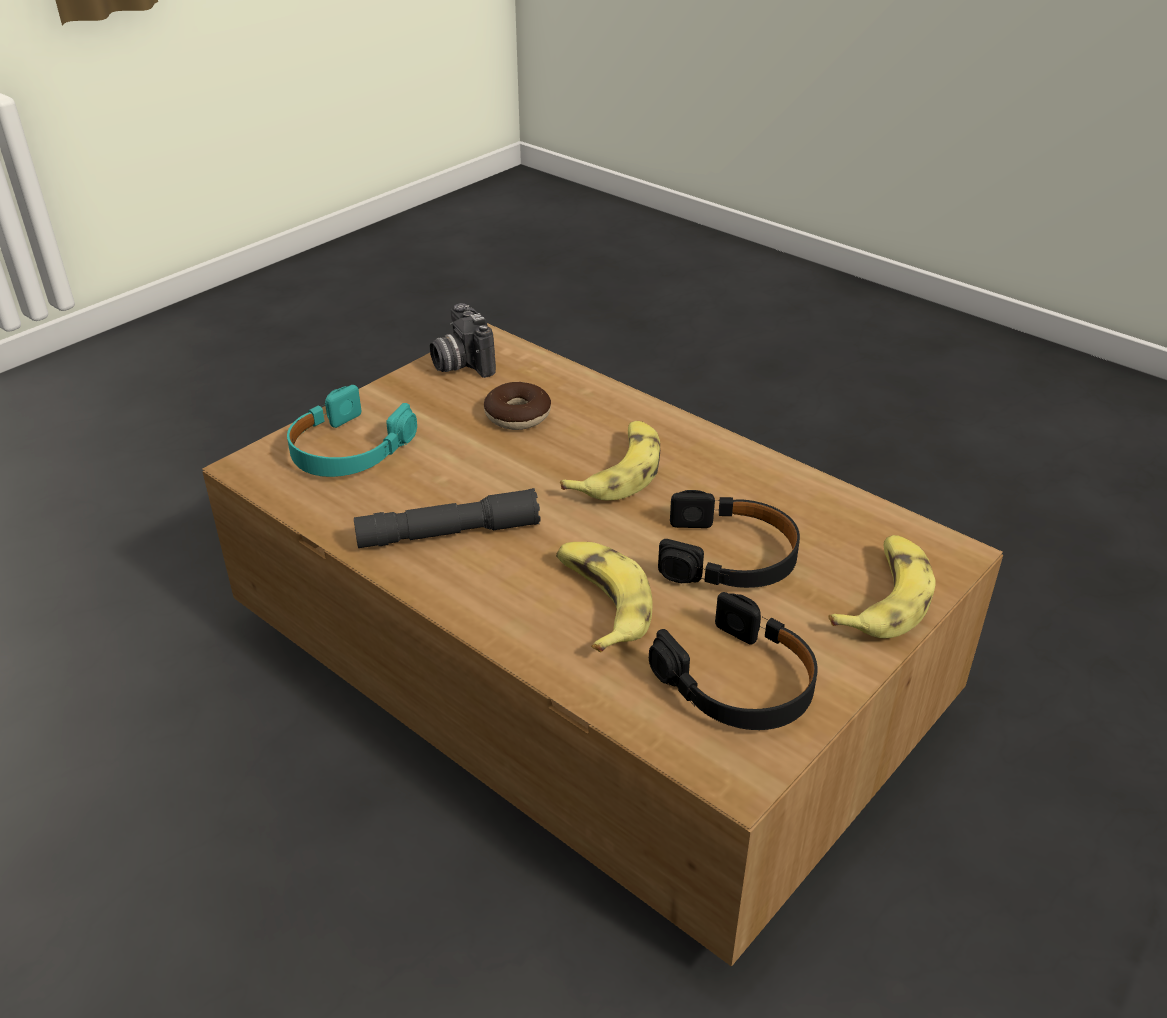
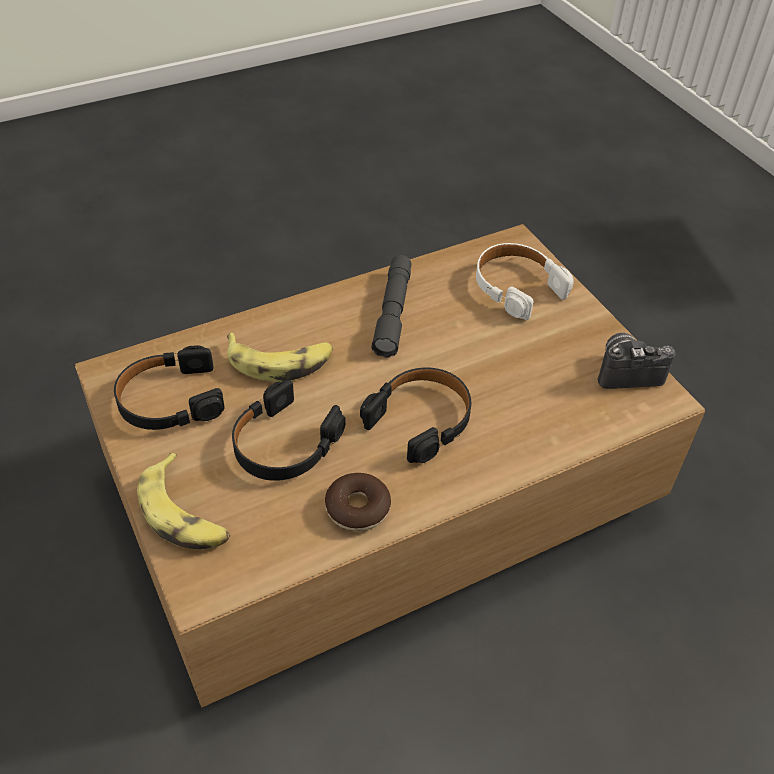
camera: 110 degrees right, 10 degrees up
(348, 449) = (517, 287): turquoise headphones -> white headphones
(517, 415) = (529, 384): donut -> donut (357, 508)
(619, 472) = (421, 419): banana -> black headphones

